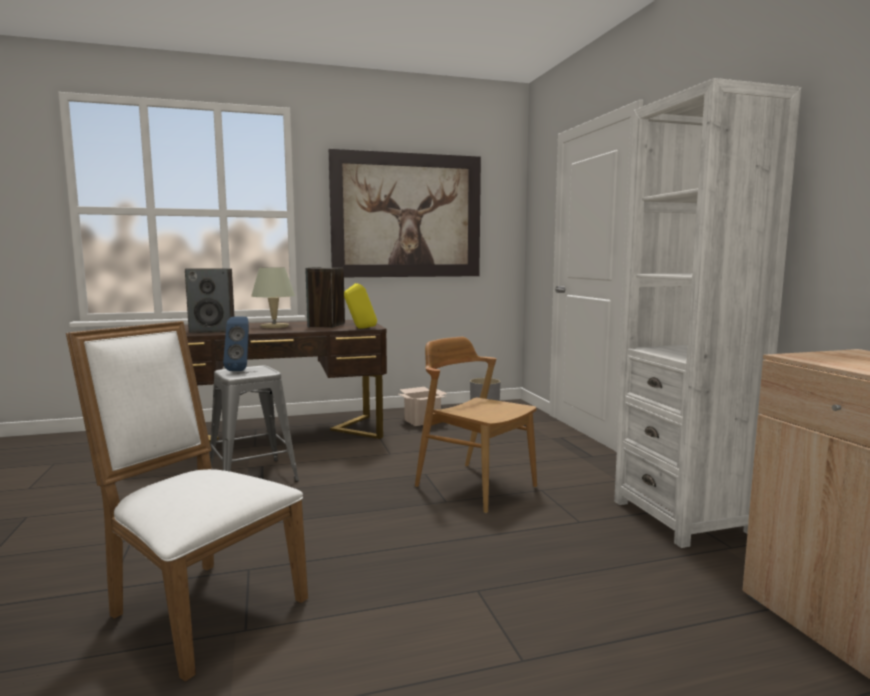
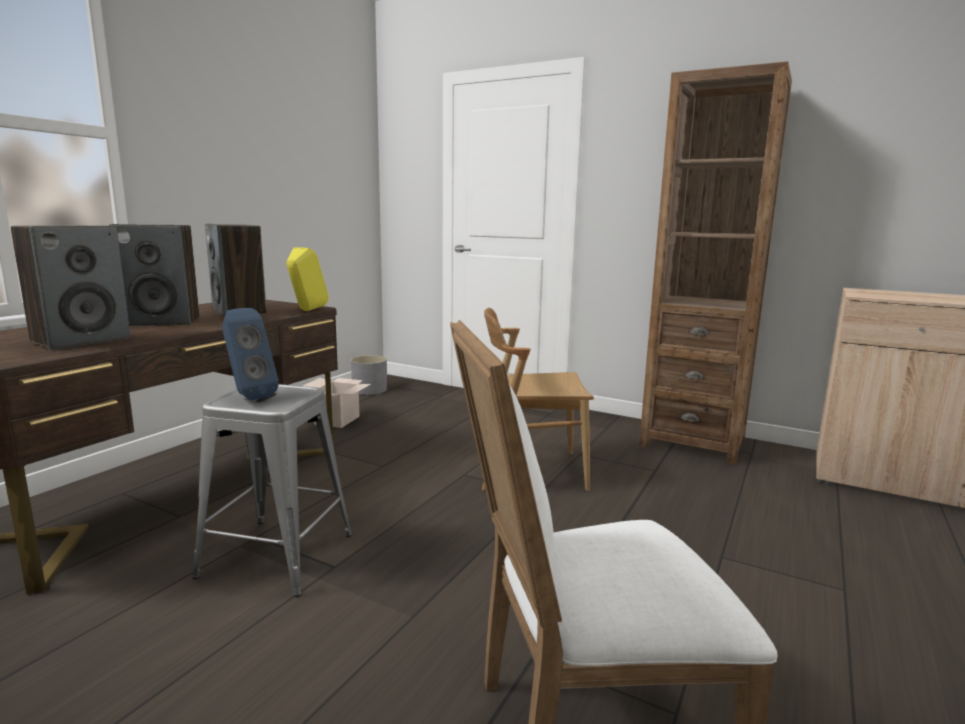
camera: 45 degrees left, 5 degrees up
(275, 326) = (163, 321): beige table lamp -> speaker
(407, 216) = (268, 152): picture -> none
(682, 517) = (692, 442): white bookcase -> brown bookcase

